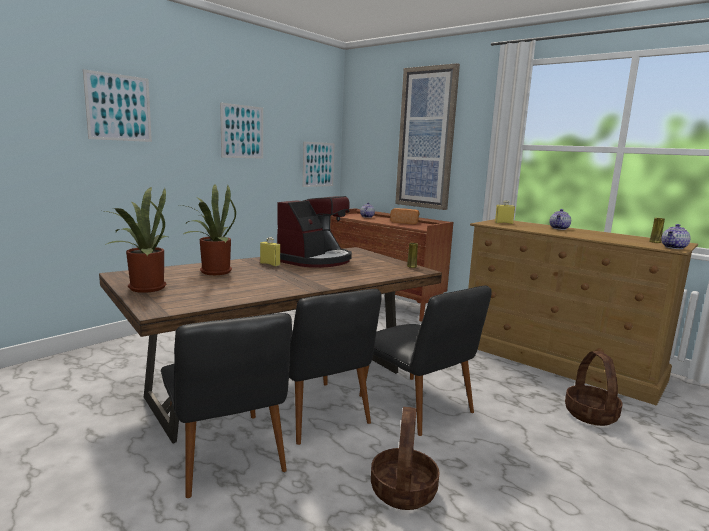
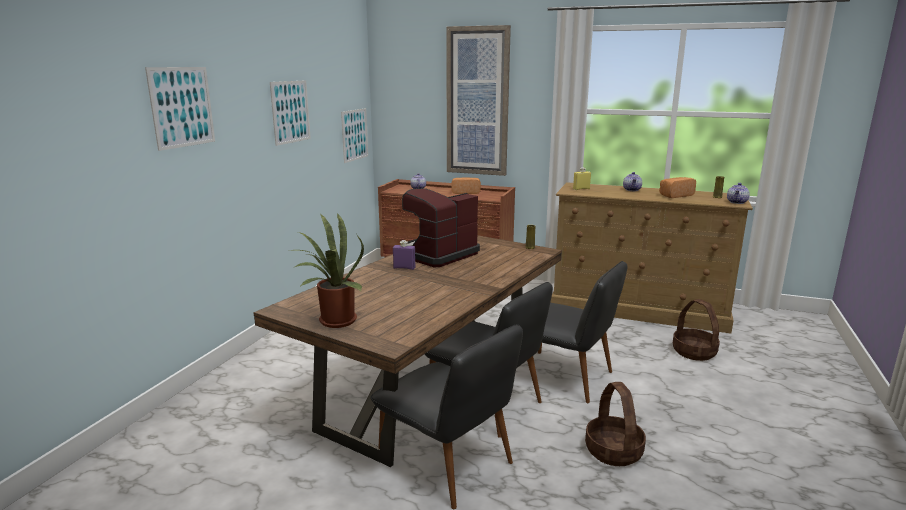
camera: 20 degrees left, 5 degrees up
(212, 272) = (366, 288): potted plant -> none
(270, 264) = (404, 268): yellow bottle -> purple bottle
(315, 260) = (438, 255): coffee machine -> coffee machine turned 150 degrees counterclockwise
(603, 236) = (675, 195): none -> bread

